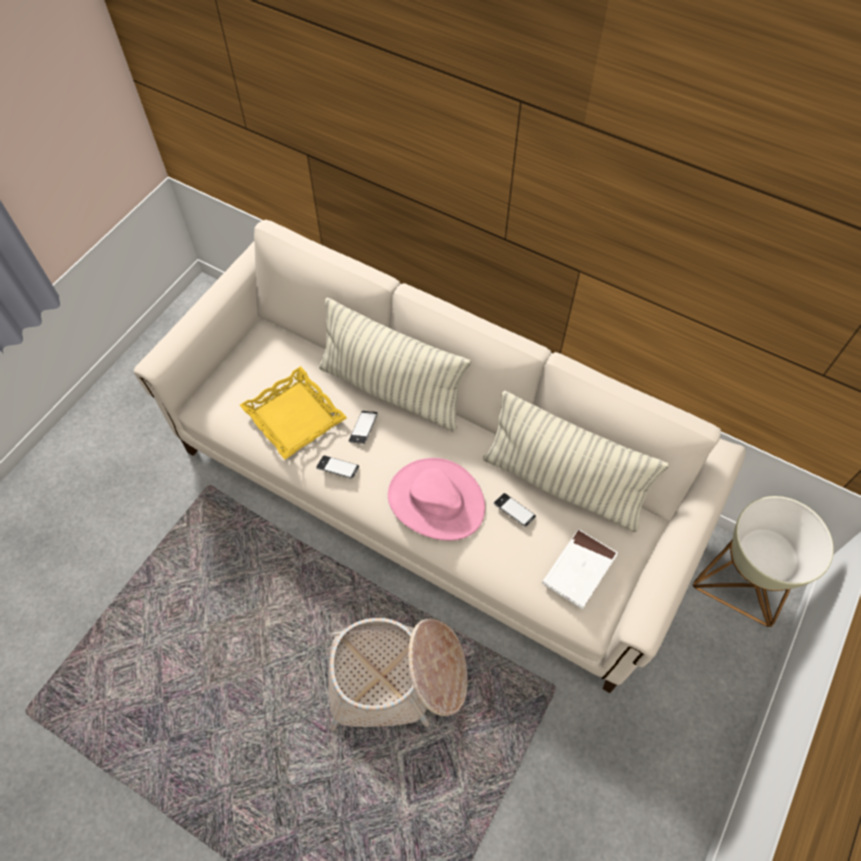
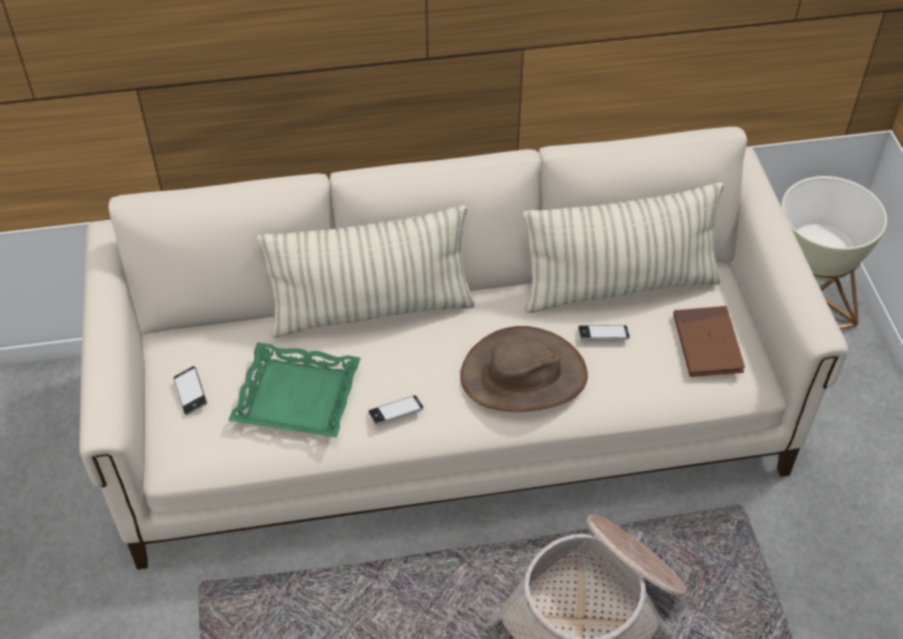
camera: 40 degrees left, 10 degrees down
(293, 417) = (296, 398): yellow tray -> green tray
(363, 429) = (383, 360): phone -> phone (190, 393)
(435, 501) = (523, 375): pink hat -> brown hat
(579, 570) = (707, 344): white book -> brown book

